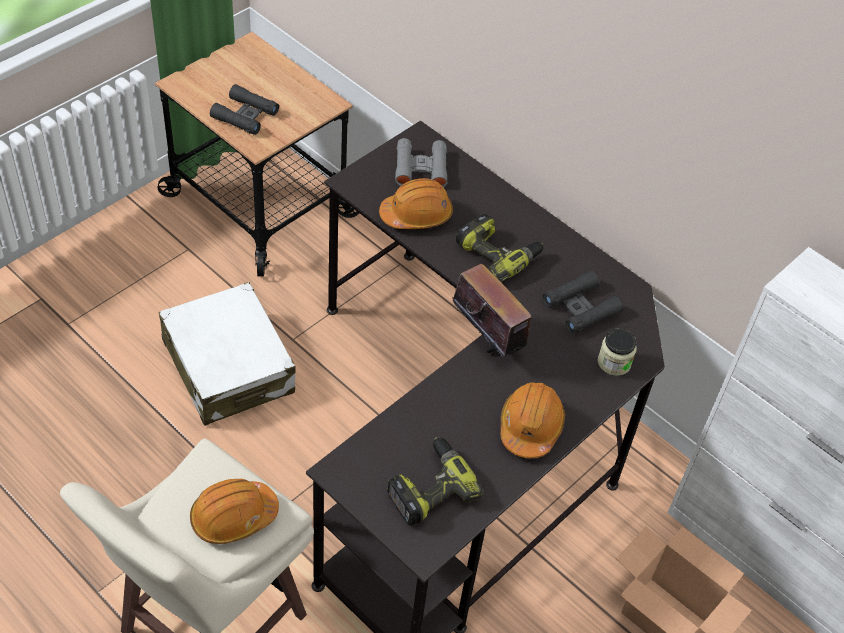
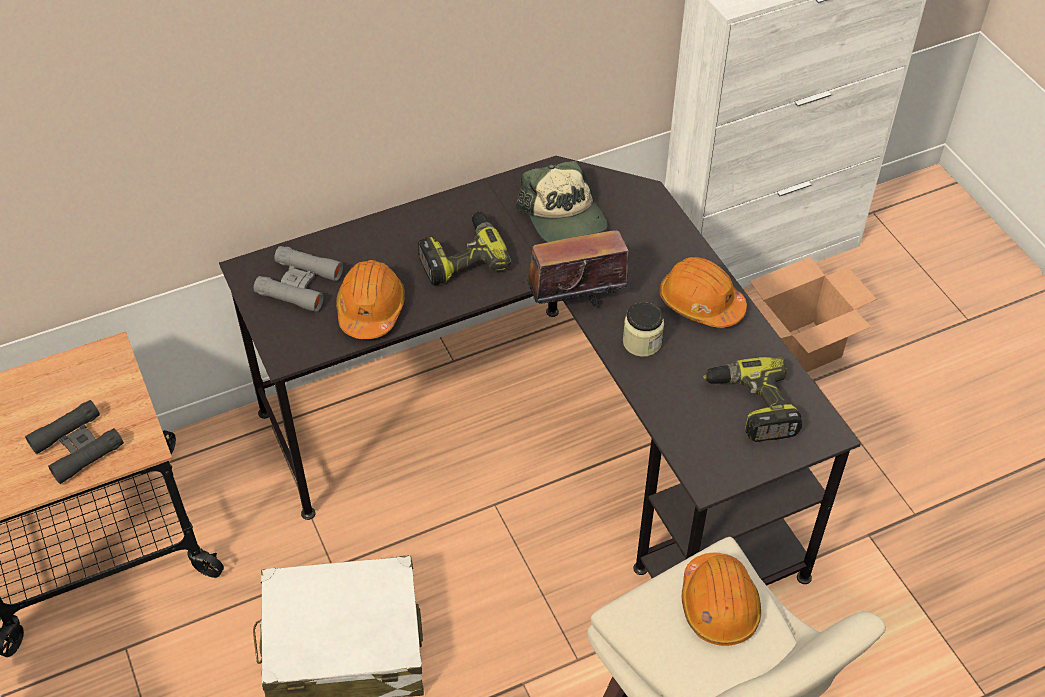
camera: 65 degrees left, 0 degrees up
(580, 308) = (564, 216): black binoculars -> cap
(614, 362) = (643, 215): jar -> jar (642, 342)

